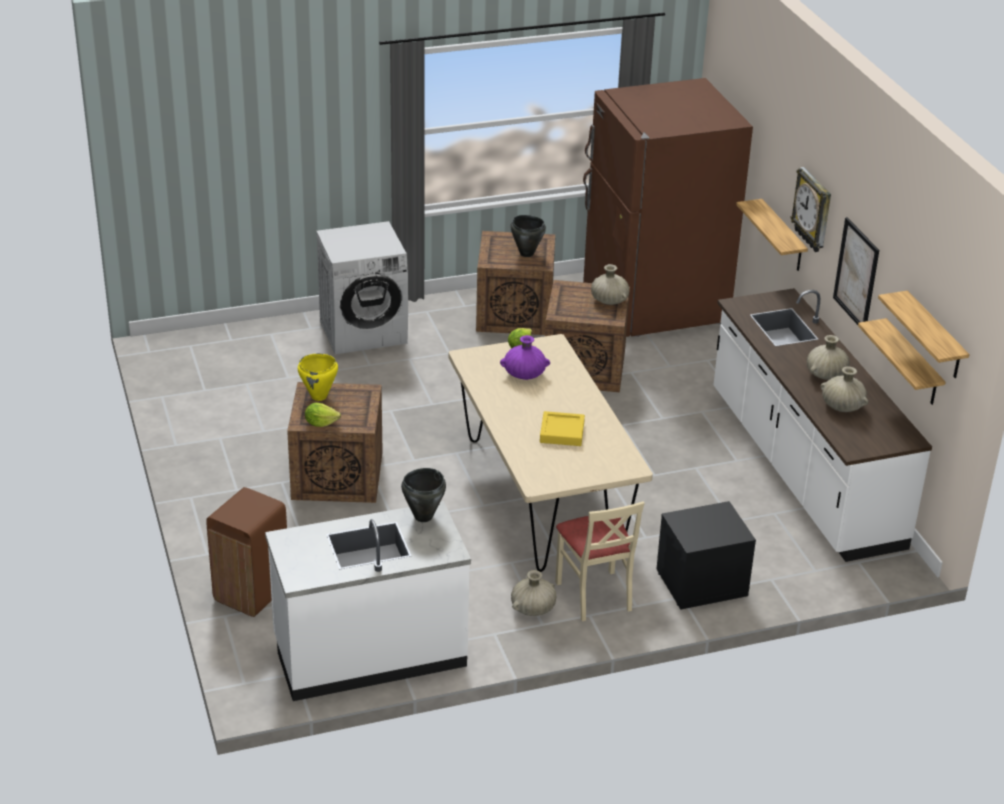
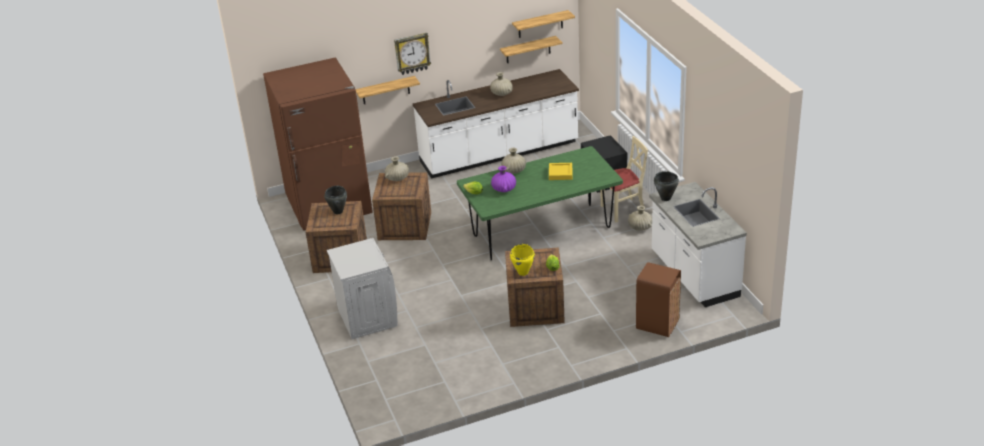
camera: 90 degrees left, 0 degrees up
(540, 496) = (541, 232): beige dining table -> green dining table
(842, 406) = (530, 89): beige vase -> beige vase (514, 171)
(856, 274) = (465, 50): picture -> none

